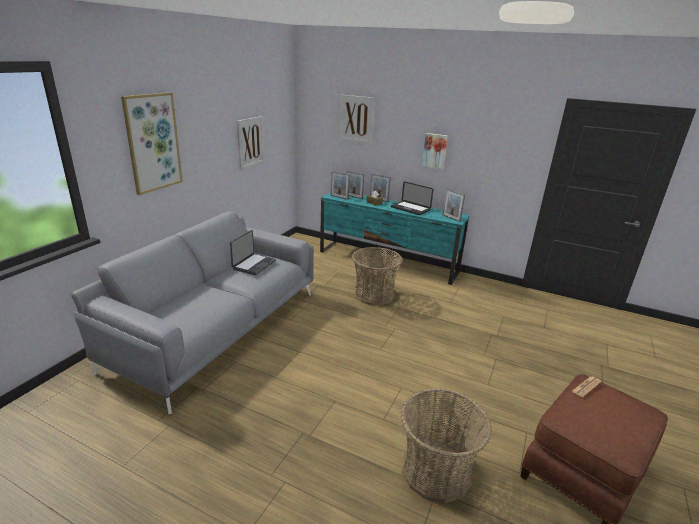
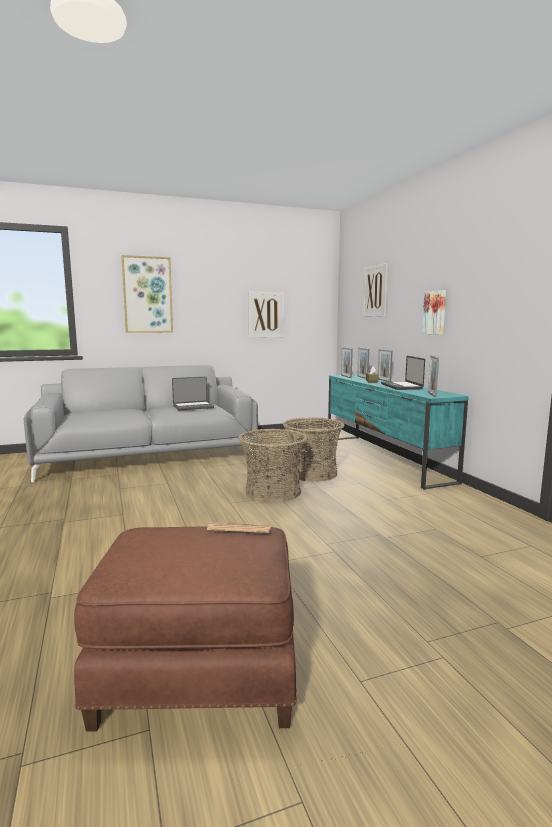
camera: 45 degrees right, 15 degrees down
(435, 471) = (80, 583): basket -> basket (272, 492)

